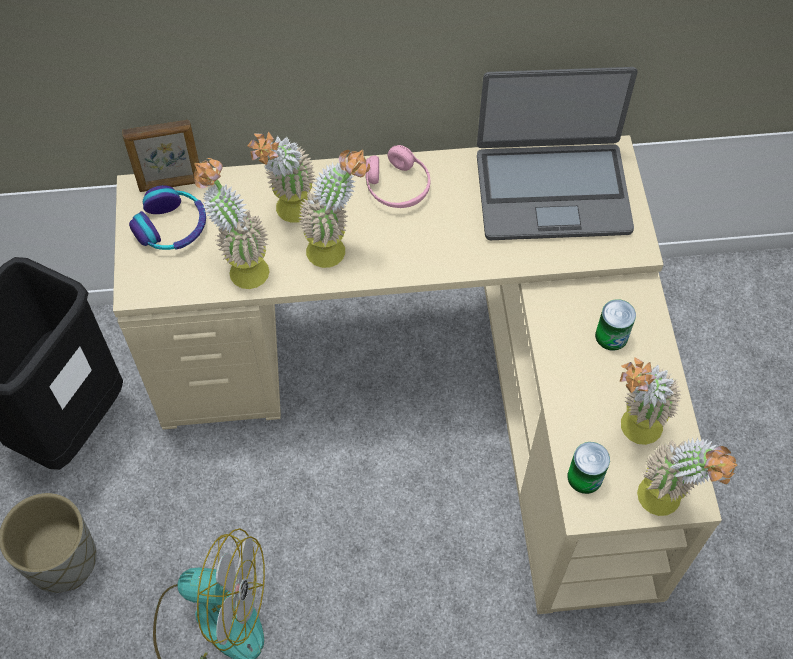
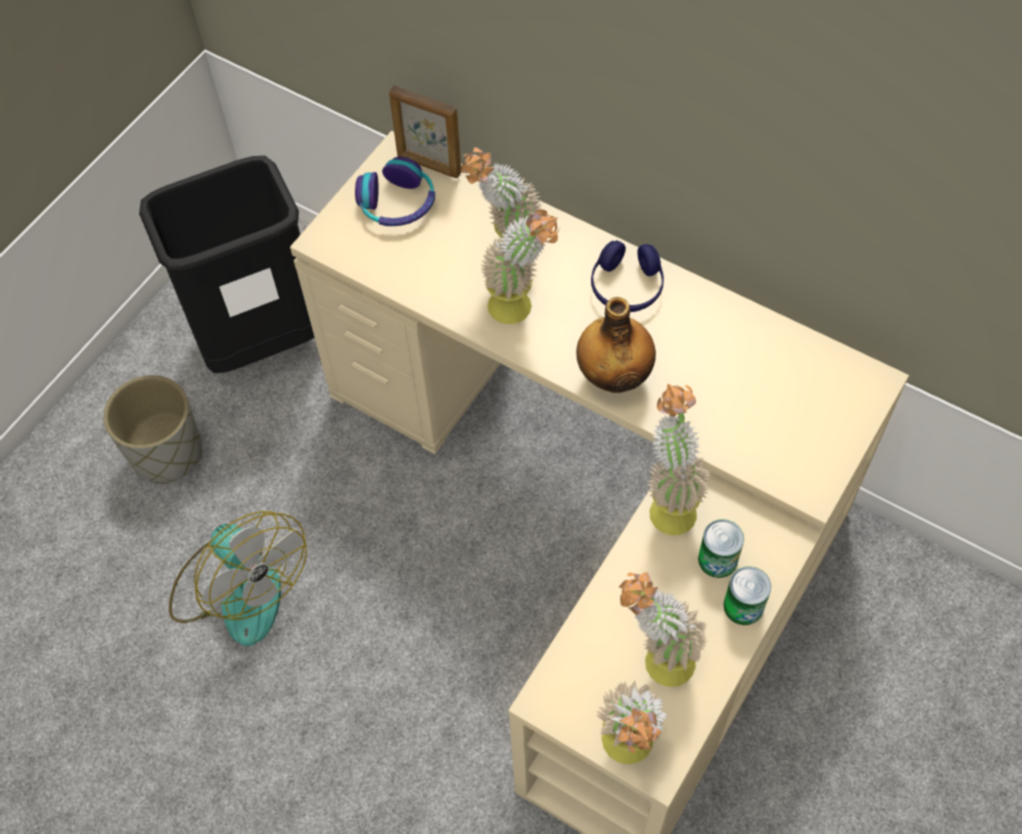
camera: 40 degrees right, 0 degrees up
(241, 266) = (425, 274): potted plant -> potted plant (669, 502)
(397, 187) = (626, 287): pink headphones -> blue headphones
(444, 254) = (614, 376): none -> bottle
(552, 191) = (775, 381): laptop -> none
(585, 477) = (572, 671): can -> can (743, 606)

